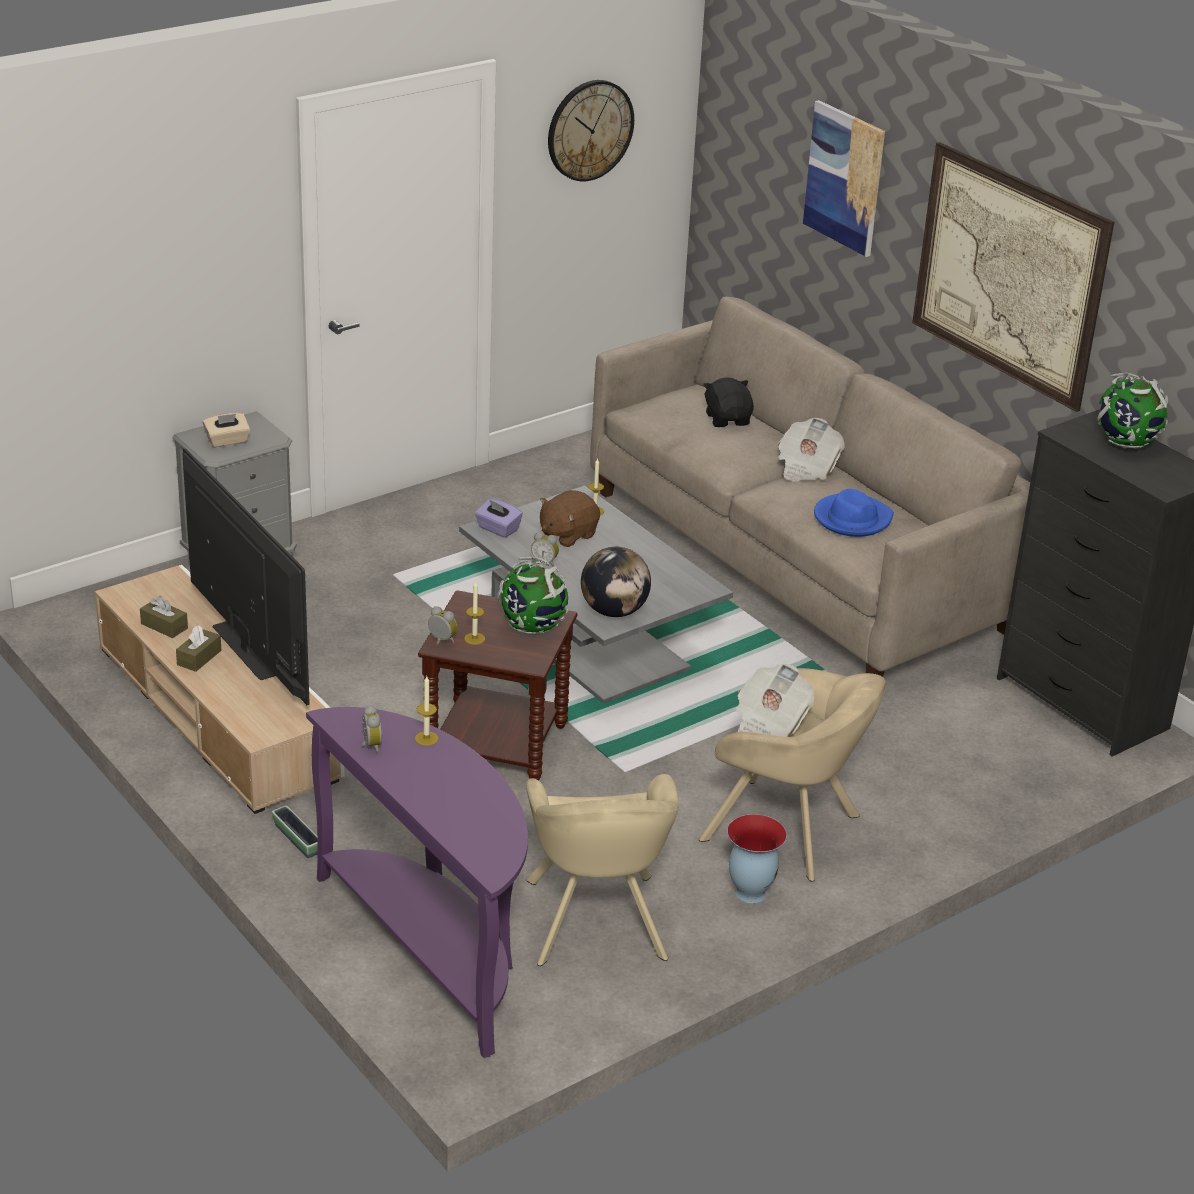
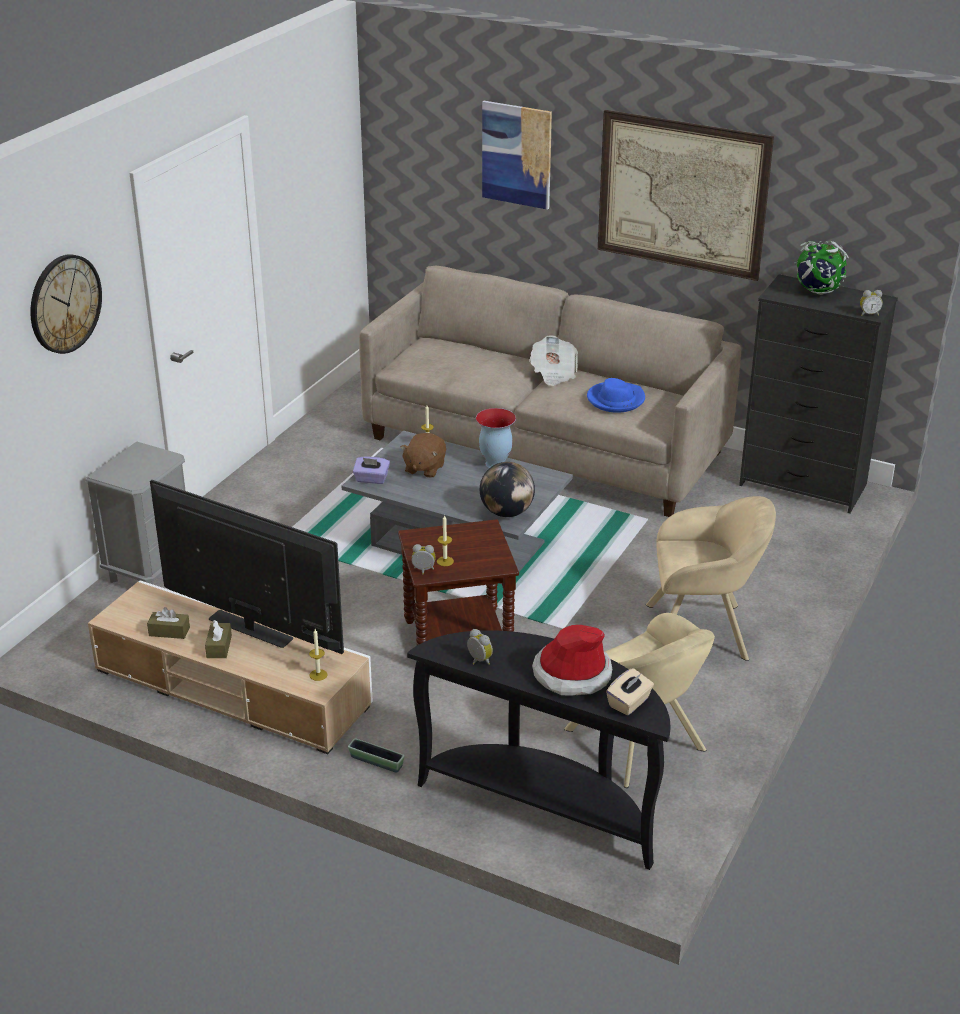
camera: 25 degrees left, 0 degrees up
(227, 441) = (135, 471): beige tissue box -> beige tissue box (629, 703)
(426, 738) = (513, 641): candle -> candle (318, 675)
(433, 949) = (545, 805): purple console table -> black console table
(455, 793) = (572, 673): none -> hat
(532, 627) = (477, 540): globe -> none
(545, 562) = (427, 493): alarm clock -> alarm clock (869, 314)
(589, 130) = (305, 160): wall clock -> wall clock (65, 303)
(728, 419) = (470, 355): black plush toy -> none
(749, 892) = (716, 683): vase -> vase (494, 463)
(769, 722) = (682, 555): newspaper -> none

